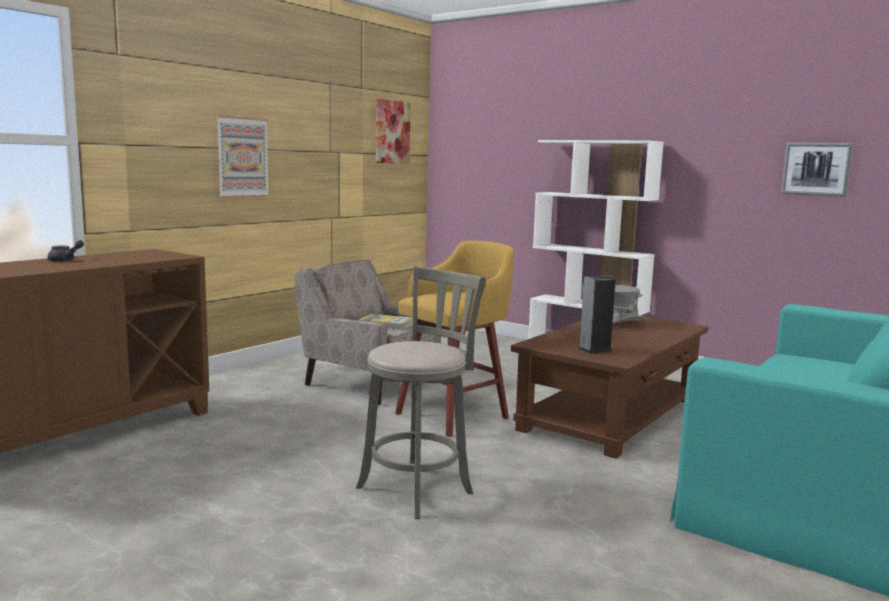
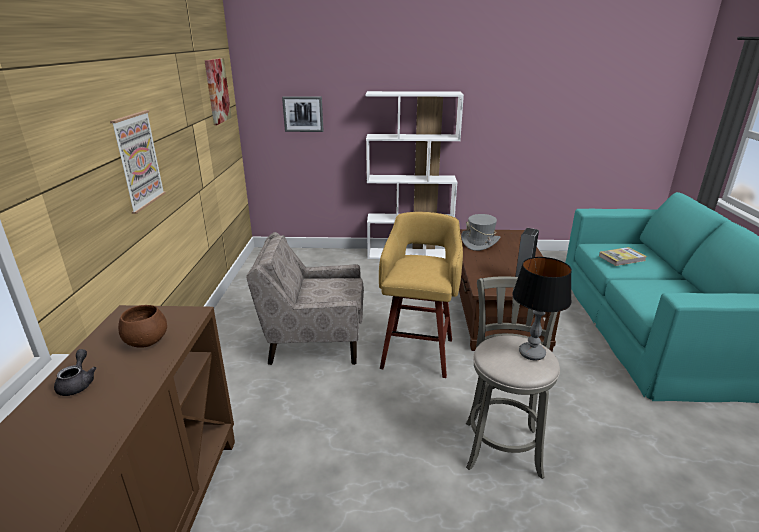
camera: 35 degrees left, 15 degrees up
(133, 258) = (147, 341): none -> brown bowl
(386, 325) = (333, 293): book -> book (621, 258)
(431, 351) = (532, 354): none -> table lamp
(816, 169) = (564, 110): picture -> picture (303, 114)

